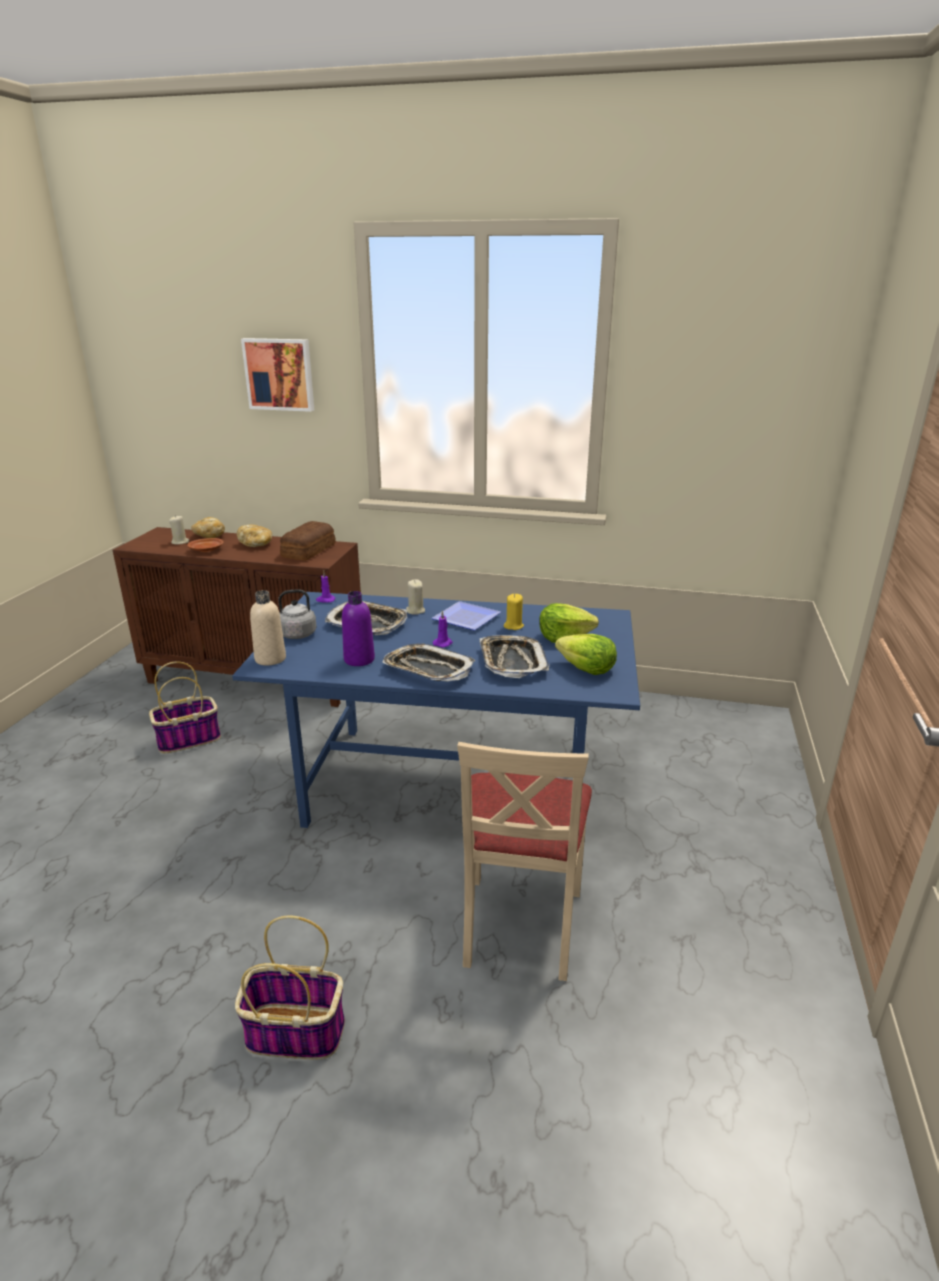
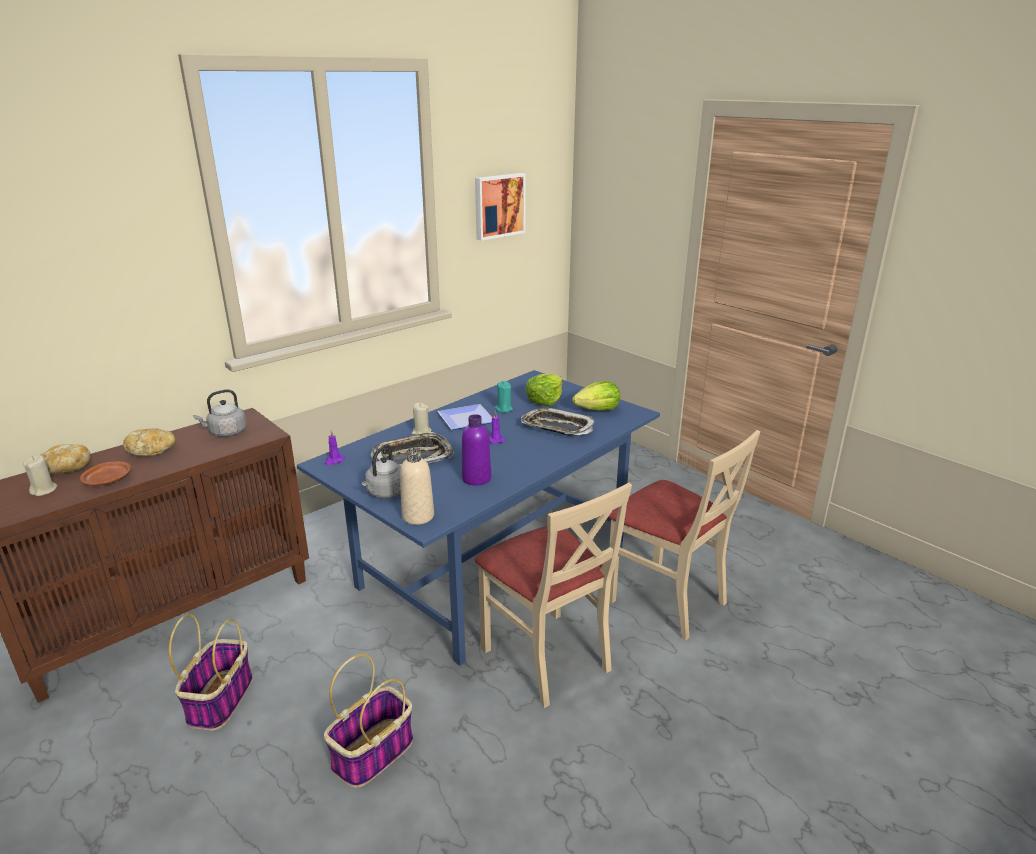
camera: 55 degrees left, 0 degrees up
(280, 374) = (100, 241): picture -> picture (498, 206)
(293, 1033) = (692, 749): basket -> basket (373, 754)
(307, 551) = (226, 432): bread -> grey kettle
(351, 873) = (547, 657): none -> beige chair
(428, 669) = (530, 458): tray -> none
(513, 626) = (503, 409): yellow candle -> turquoise candle

